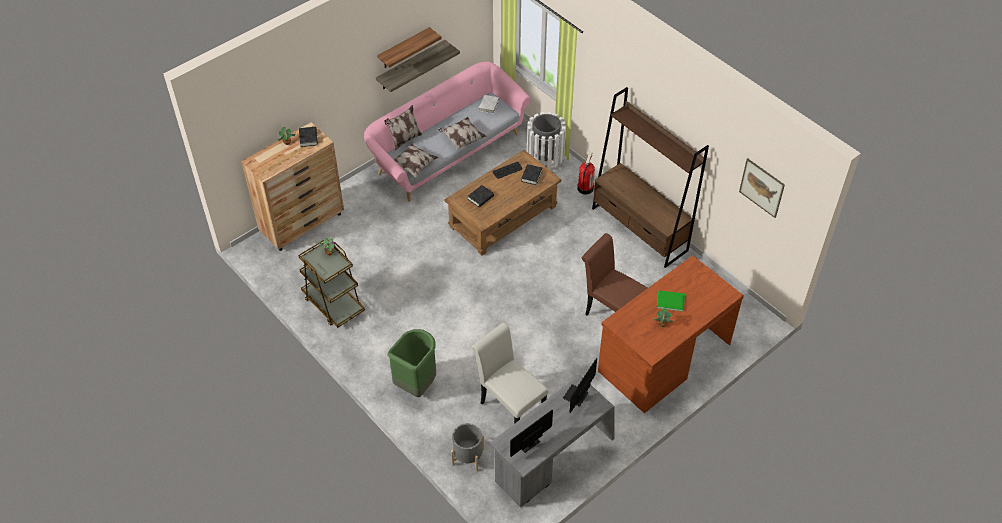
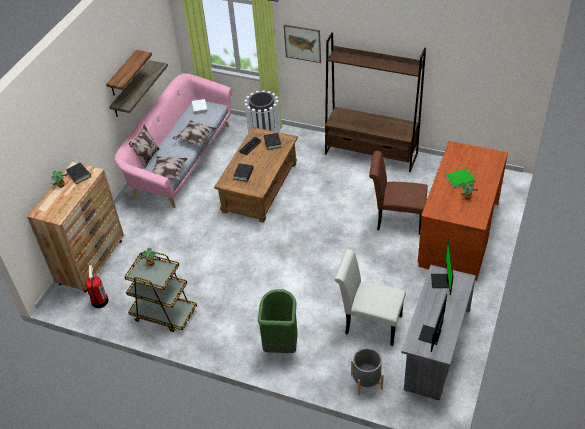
camera: 25 degrees left, 5 degrees down
(585, 188) = (308, 142): fire extinguisher -> fire extinguisher (99, 301)
(761, 188) = (484, 62): picture -> picture (302, 43)

